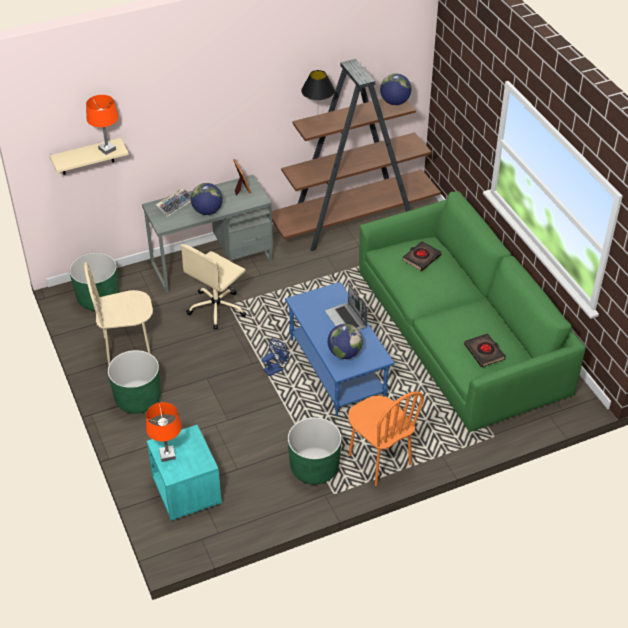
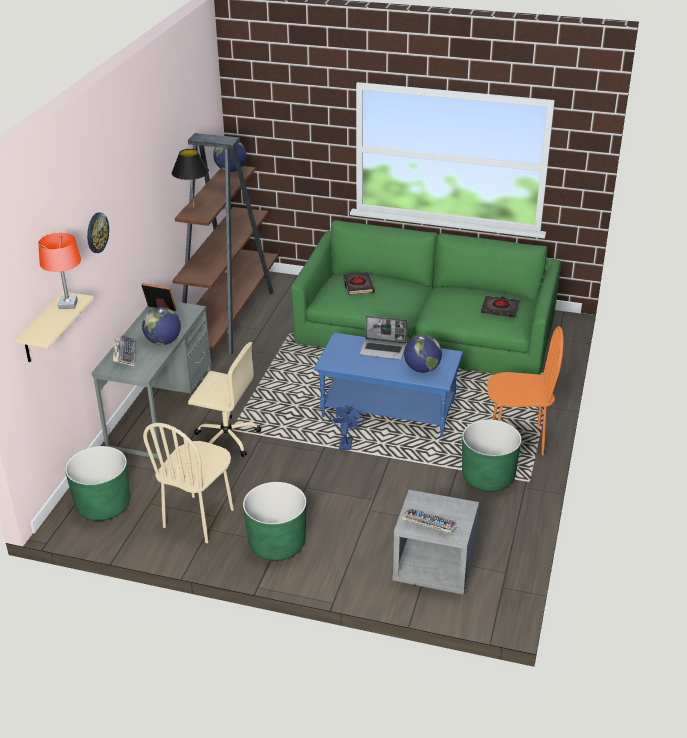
camera: 50 degrees left, 10 degrees down
(167, 455) = (428, 525): orange table lamp -> keyboard
(180, 106) = (97, 232): none -> wall clock
(186, 491) = (433, 569): turquoise nightstand -> grey nightstand
(217, 308) = (226, 438): beige office chair -> beige office chair turned 60 degrees counterclockwise

